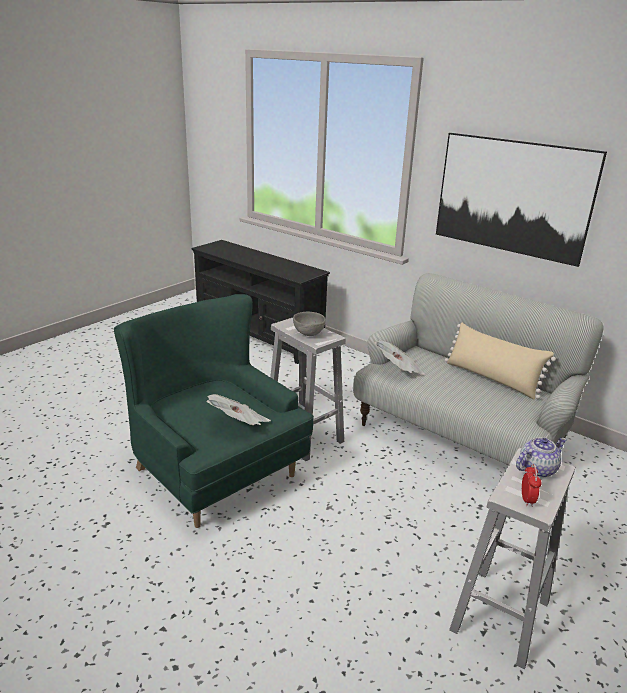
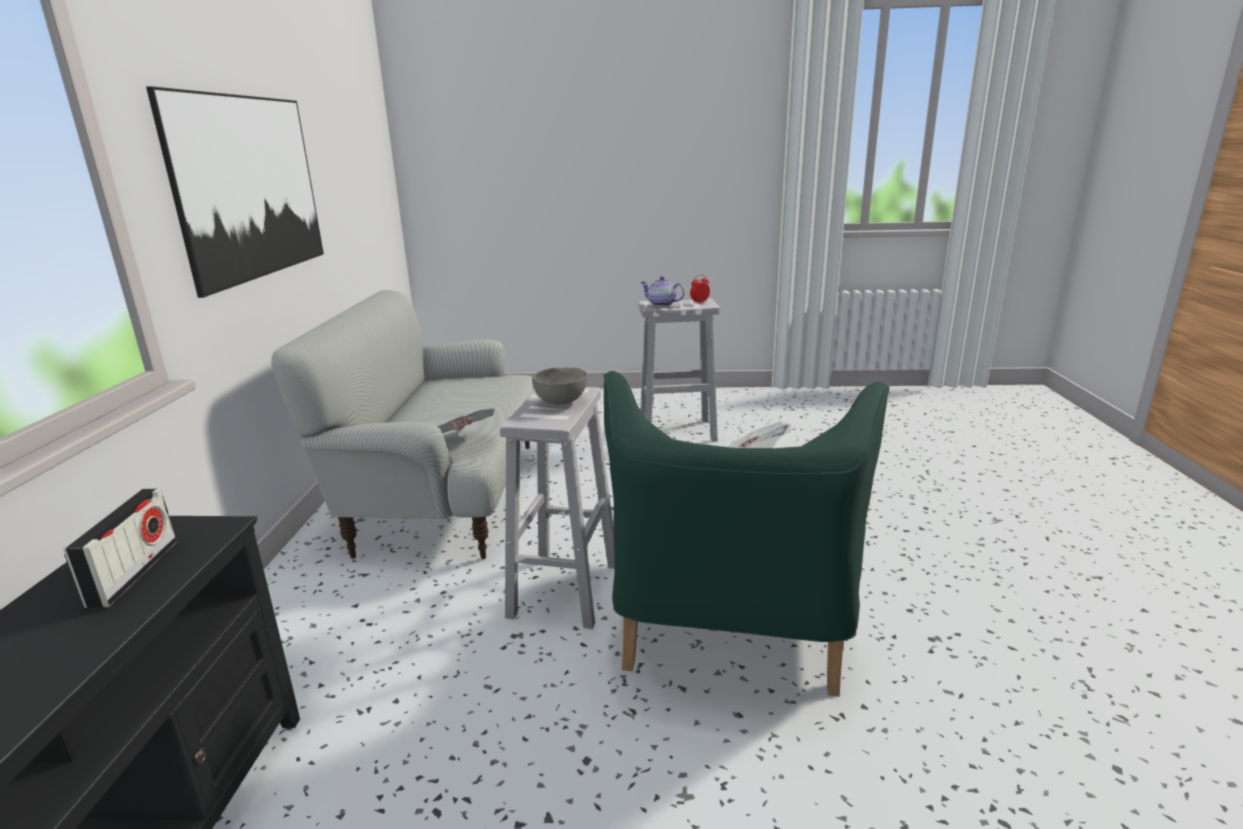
camera: 125 degrees left, 5 degrees down
(286, 269) = (134, 573): none -> radio
(492, 379) = (423, 402): beige pillow -> none

